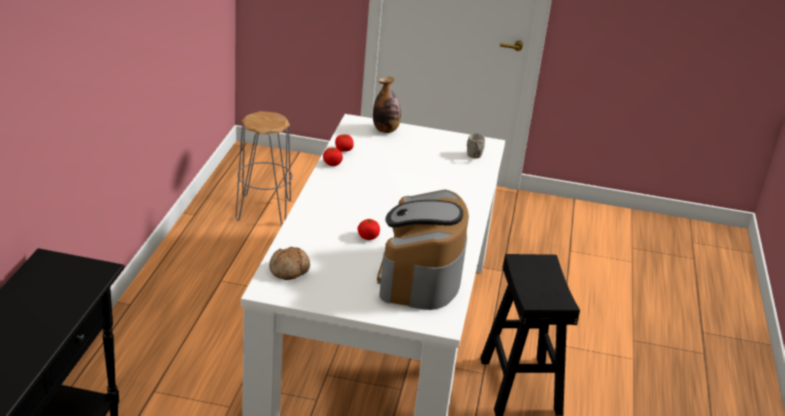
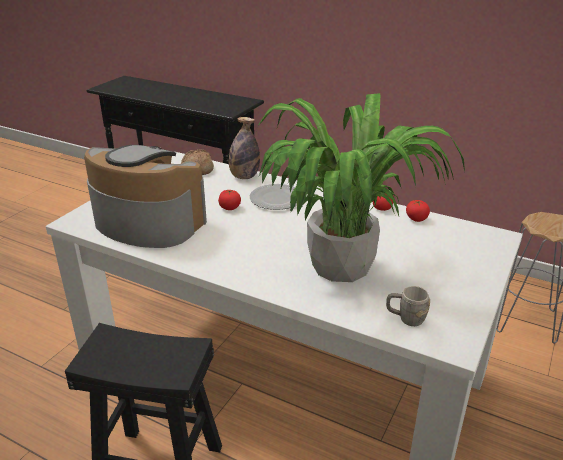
camera: 110 degrees right, 0 degrees up
(339, 214) = (275, 199): none -> plate
(385, 130) = (478, 255): bottle -> bottle (244, 177)
(431, 179) = (339, 266): none -> potted plant

